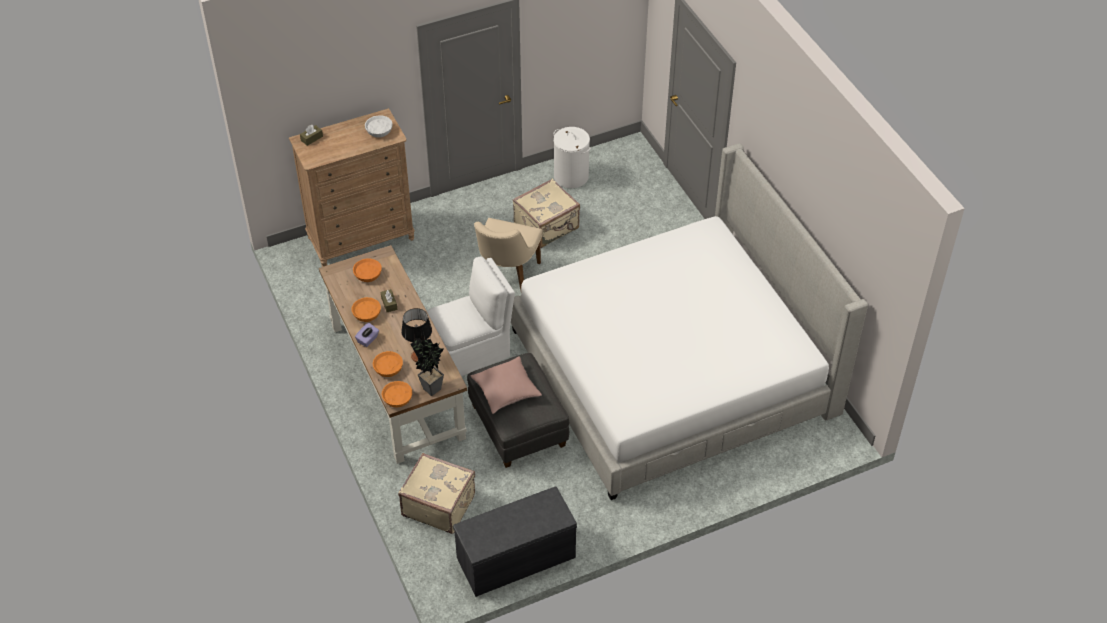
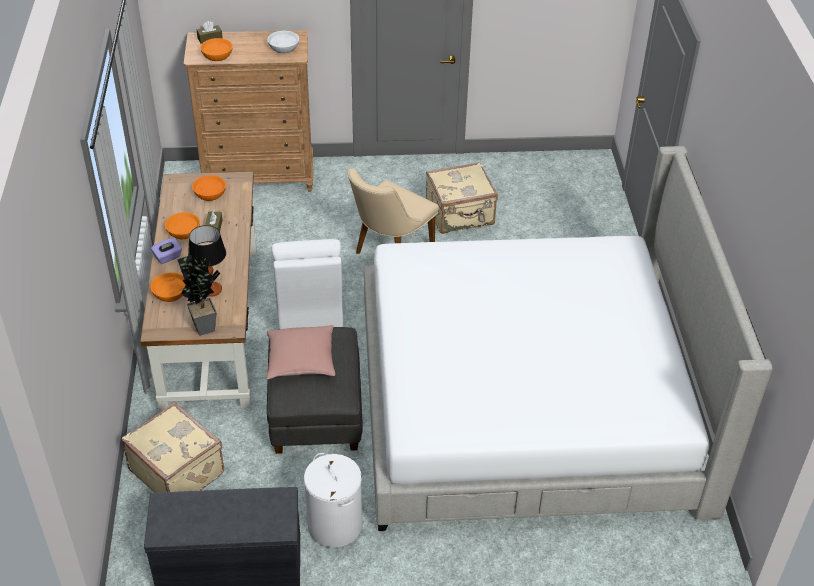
camera: 20 degrees right, 5 degrees down
(397, 398) = (160, 327): orange bowl -> orange bowl (217, 55)
(471, 351) = (309, 316): white chair -> white chair turned 90 degrees clockwise
(571, 176) = (512, 173): white laundry basket -> white laundry basket (335, 525)

